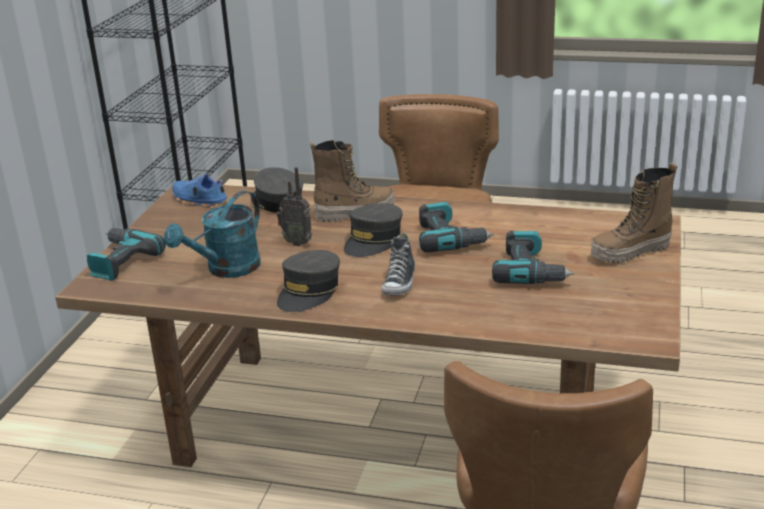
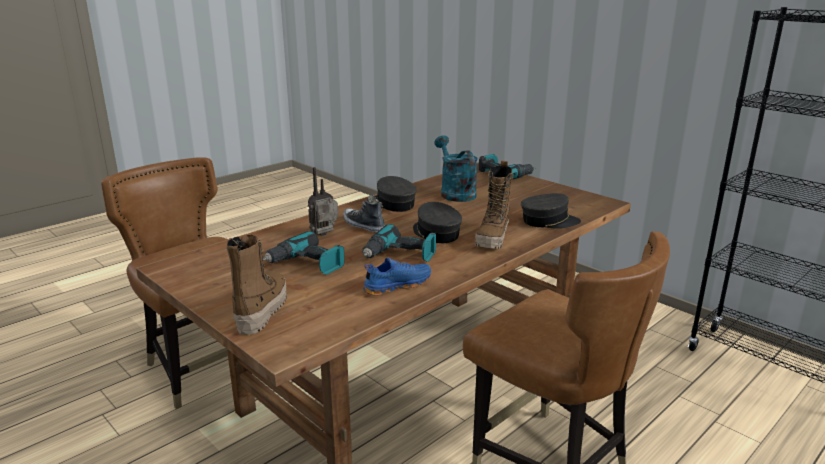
camera: 120 degrees right, 5 degrees down
(199, 201) = (578, 202): blue shoe -> blue shoe (396, 285)
(297, 242) = (467, 214): radio -> radio (325, 235)

